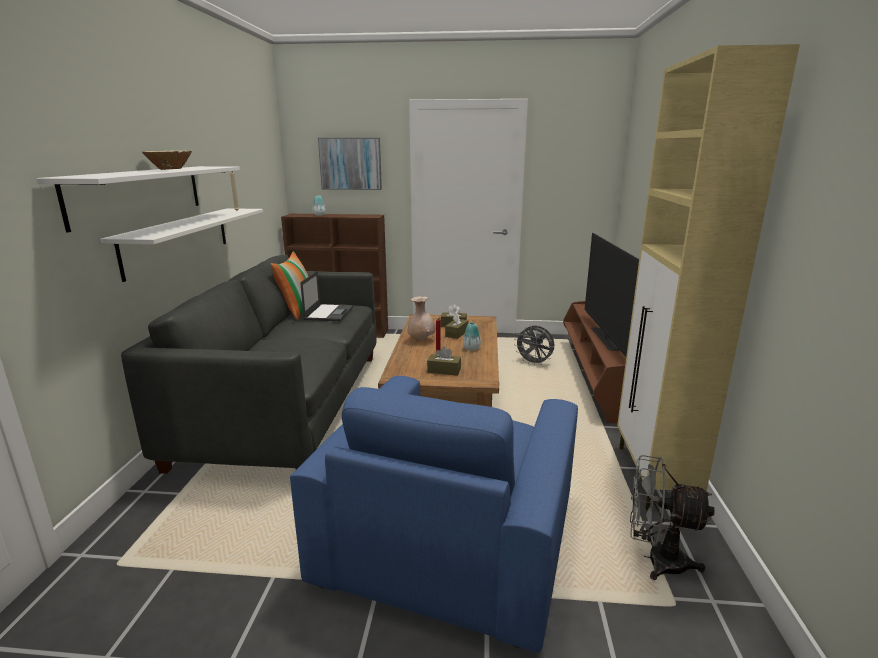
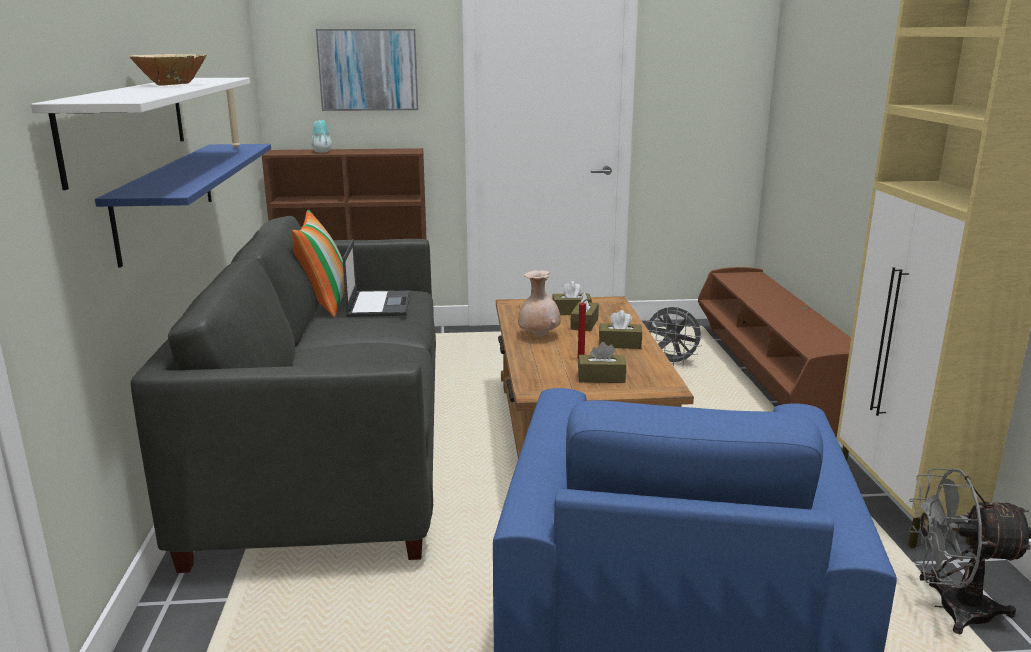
camera: 10 degrees left, 0 degrees up
(178, 240) = (167, 198): white shelf -> blue shelf
(471, 348) = (620, 344): vase -> brown tissue box
(605, 339) = (785, 320): television -> none

